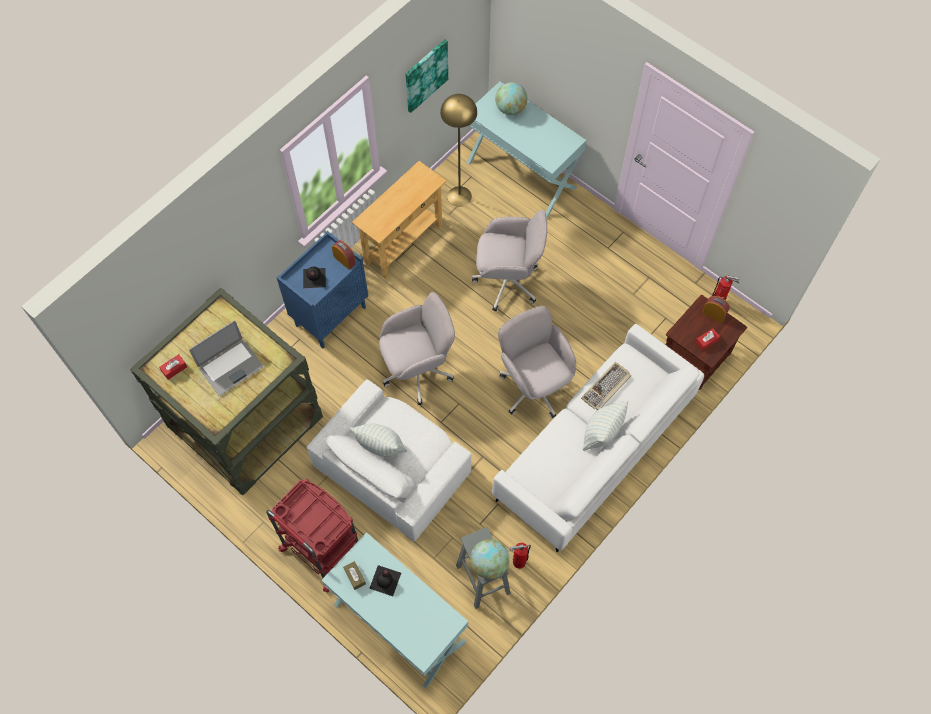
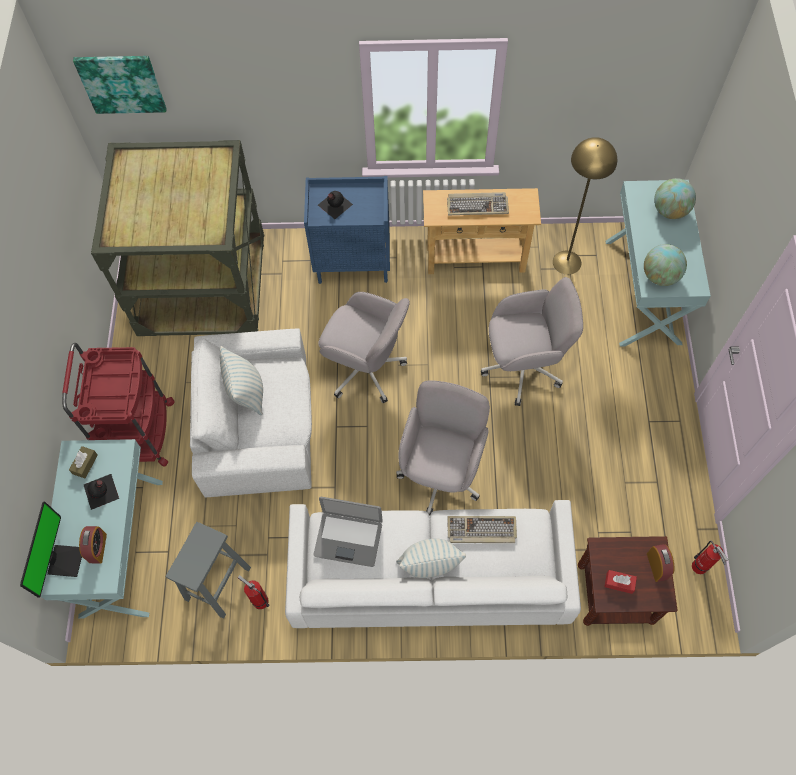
camera: 50 degrees right, 0 degrees up
(174, 369) = (135, 171): red tissue box -> none
(230, 367) = (173, 206): laptop -> laptop (348, 538)
(344, 260) = (374, 211): alarm clock -> alarm clock (97, 548)
(396, 202) = (477, 205): none -> keyboard
(414, 638) = (64, 560): none -> monitor
(425, 75) = (594, 101): picture -> picture (121, 83)
(489, 564) = (190, 567): globe -> globe (660, 276)
(508, 283) = (523, 369): grey office chair -> grey office chair turned 60 degrees counterclockwise

